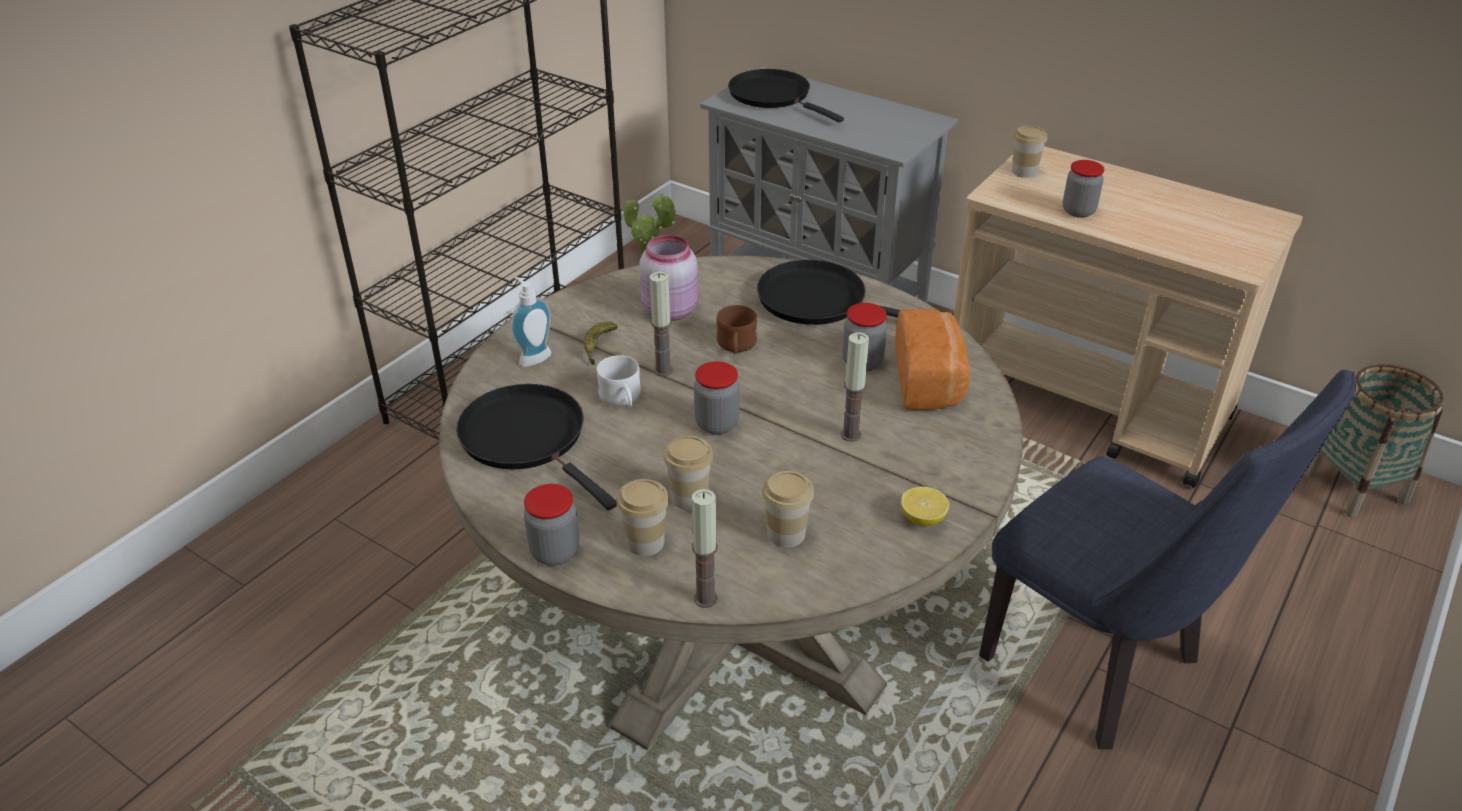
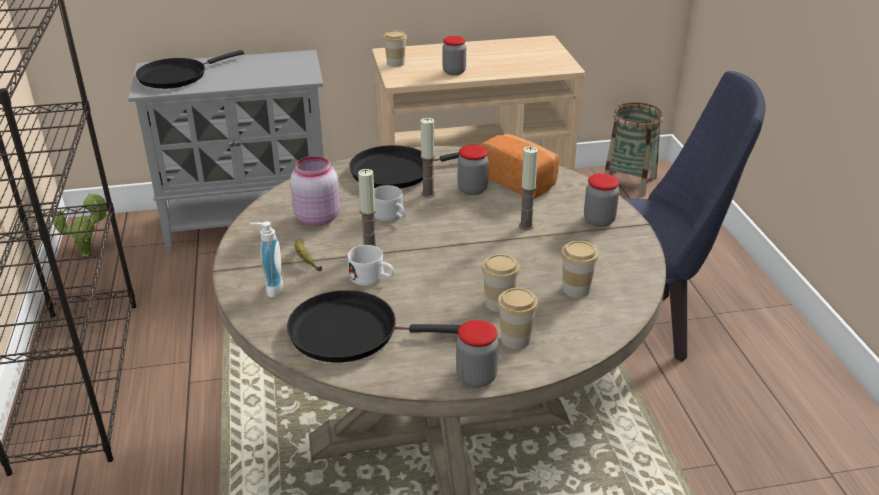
camera: 45 degrees left, 5 degrees down
(705, 598) = (592, 344): candle -> candle (428, 194)
(717, 424) = (449, 260): jar -> jar (599, 220)
(736, 347) = (391, 217): brown mug -> white mug
(774, 96) = (176, 76): black frying pan -> black frying pan turned 45 degrees counterclockwise
(922, 519) = (622, 243): lemon -> none

